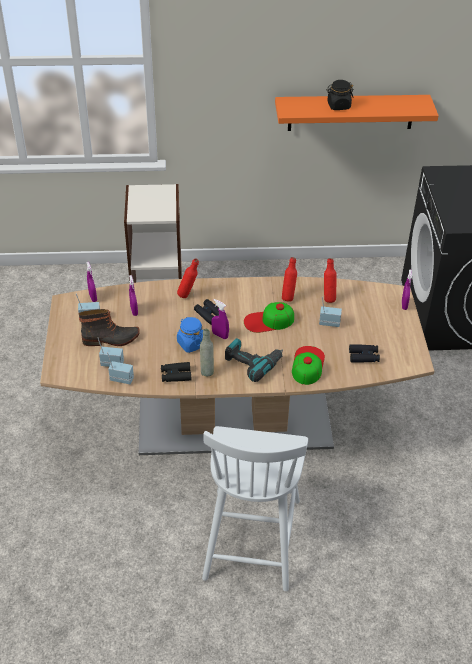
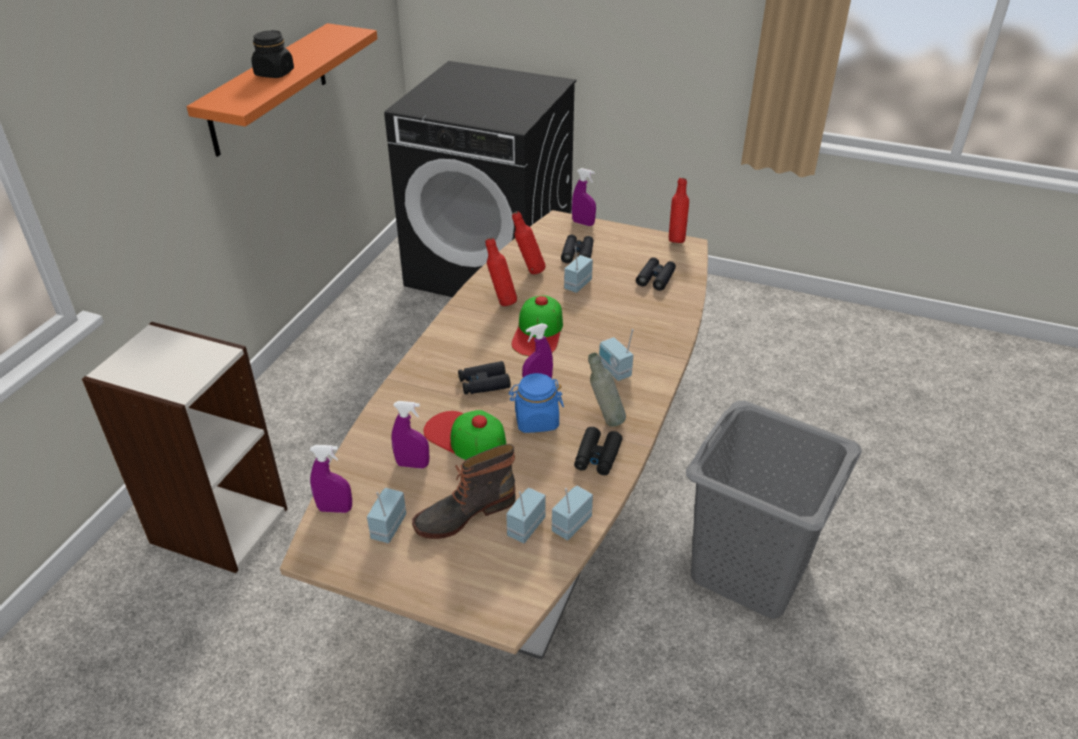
camera: 65 degrees left, 5 degrees down
(111, 339) = (464, 513): boot -> boot turned 135 degrees counterclockwise
(188, 295) = (422, 393): red bottle -> red bottle (676, 239)
(252, 362) = (614, 371): power drill -> radio
(252, 536) = (750, 570): white chair -> grey laundry basket
(307, 365) = (646, 325): cap -> cap (465, 437)
(364, 313) = (577, 254): none -> black binoculars

